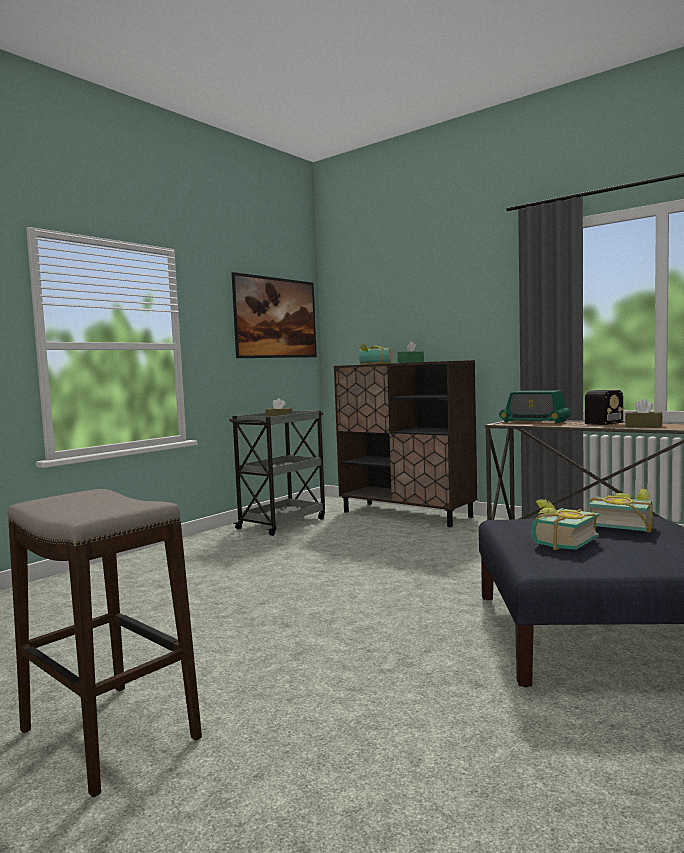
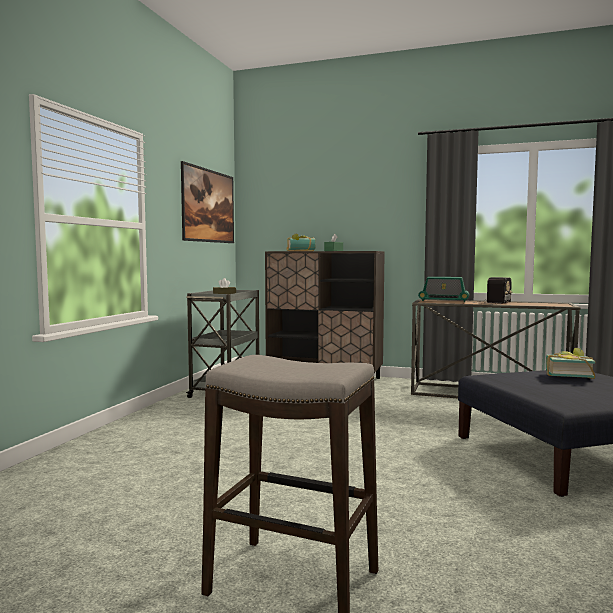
camera: 20 degrees left, 0 degrees up
(558, 542) = (547, 388): book -> none
(643, 426) = (532, 304): brown tissue box -> none

